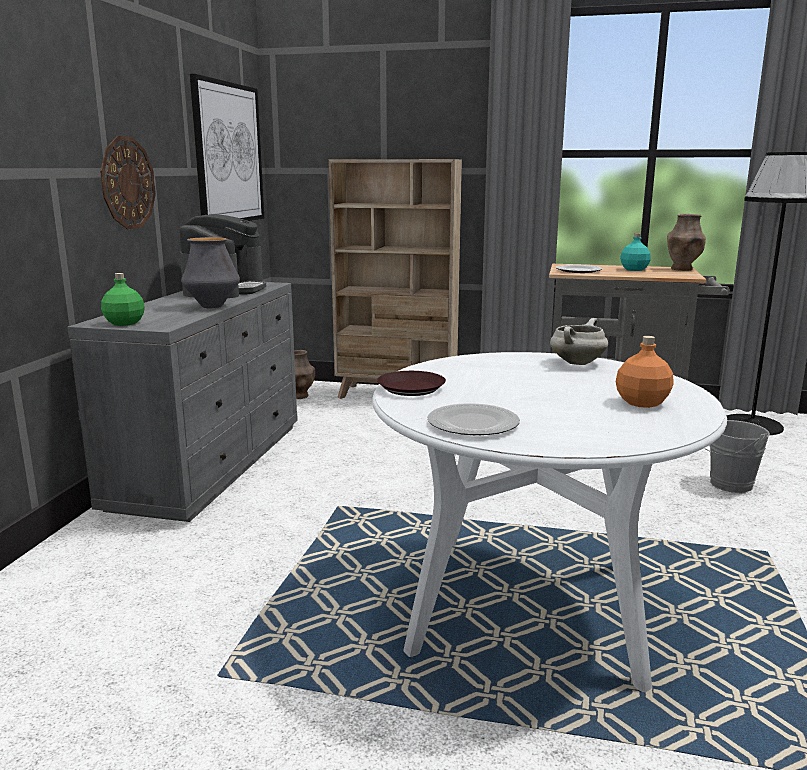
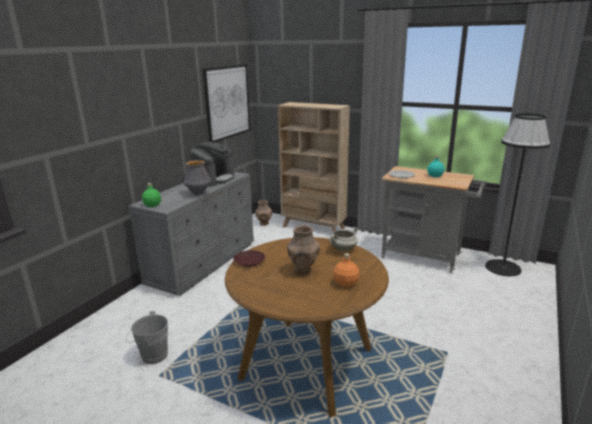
camera: 15 degrees right, 5 degrees up
(127, 183) = (164, 131): wall clock -> none
(472, 423) = (256, 288): plate -> none
(530, 605) = (307, 363): white dining table -> brown dining table
(682, 269) = (464, 177): brown vase -> brown vase (303, 270)
(727, 485) = (457, 307): grey bucket -> grey bucket (151, 356)

